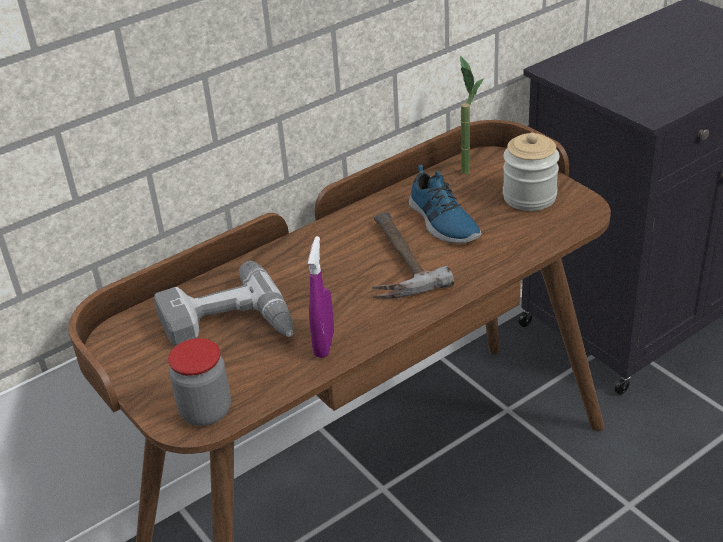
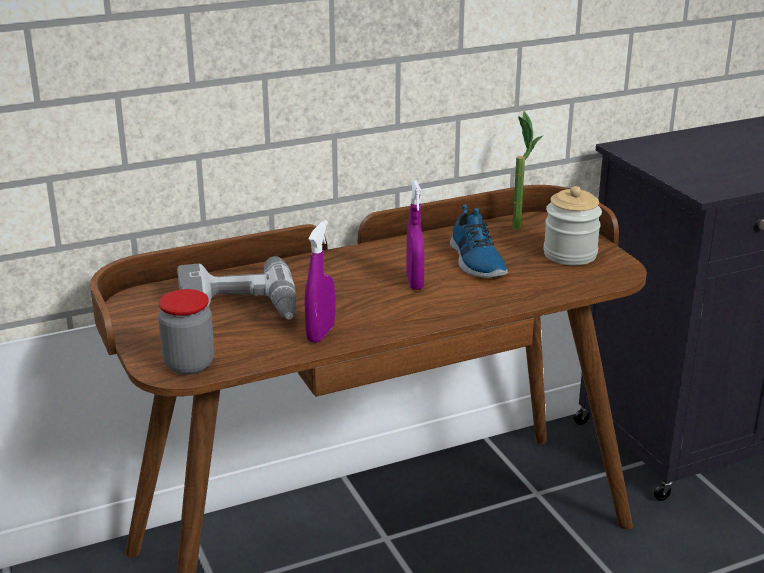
camera: 10 degrees right, 10 degrees down
(392, 260) = (414, 282): hammer -> purple spray bottle

